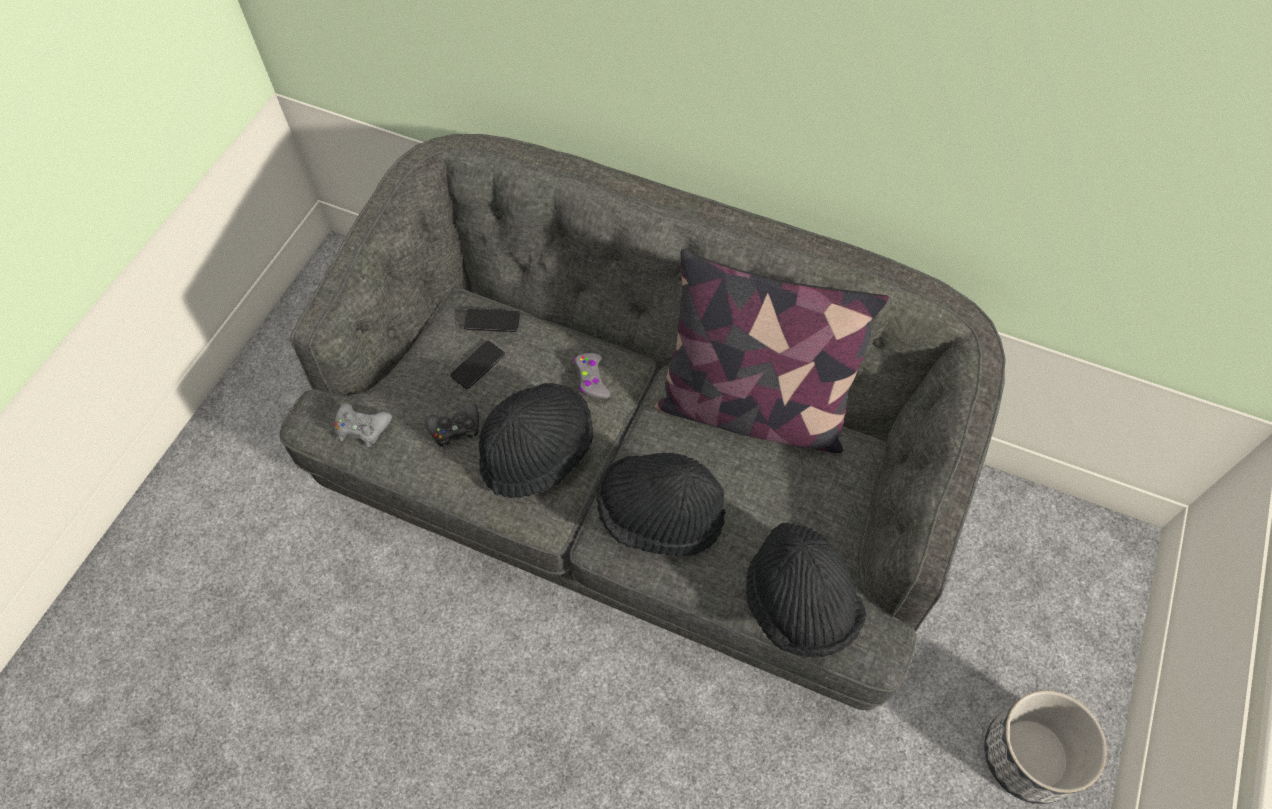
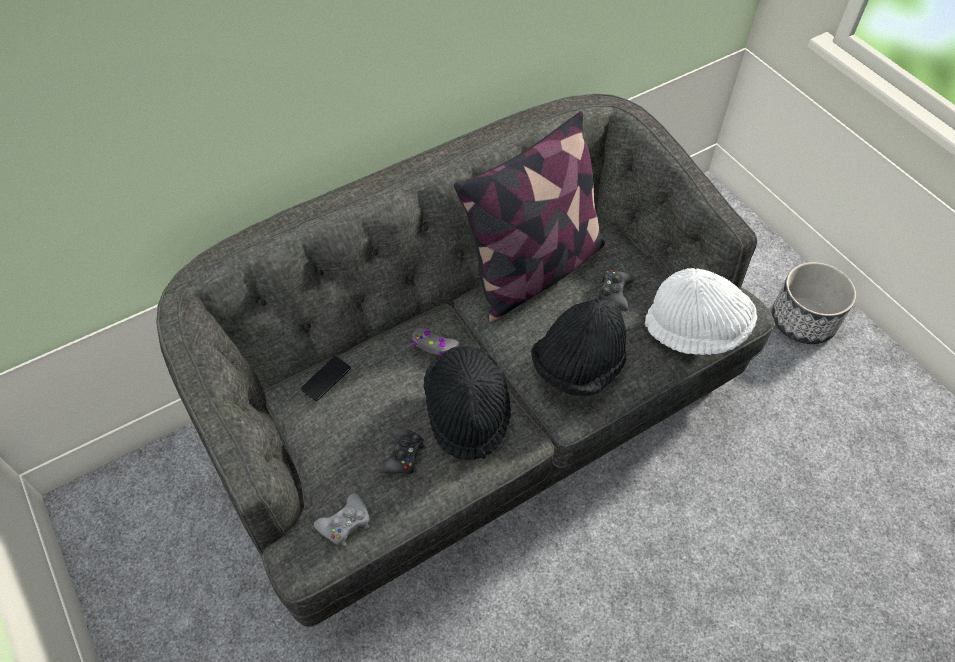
camera: 55 degrees left, 5 degrees down
(478, 365) = (359, 409): phone -> none
(780, 498) = (614, 293): none -> black game controller
(798, 604) = (696, 329): black hat -> white hat

